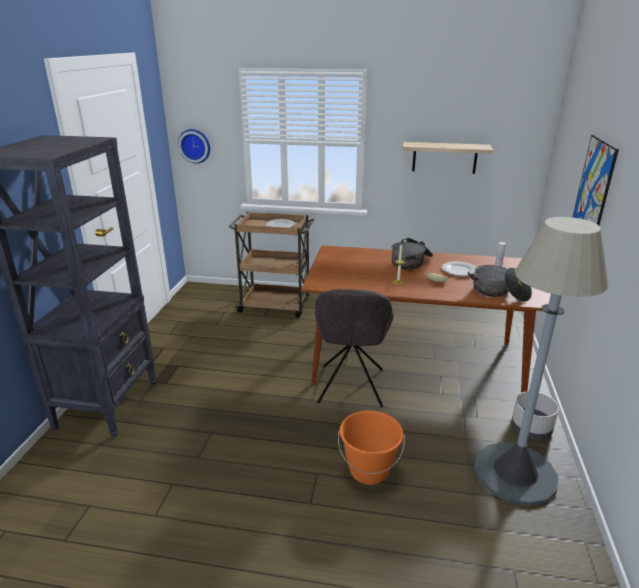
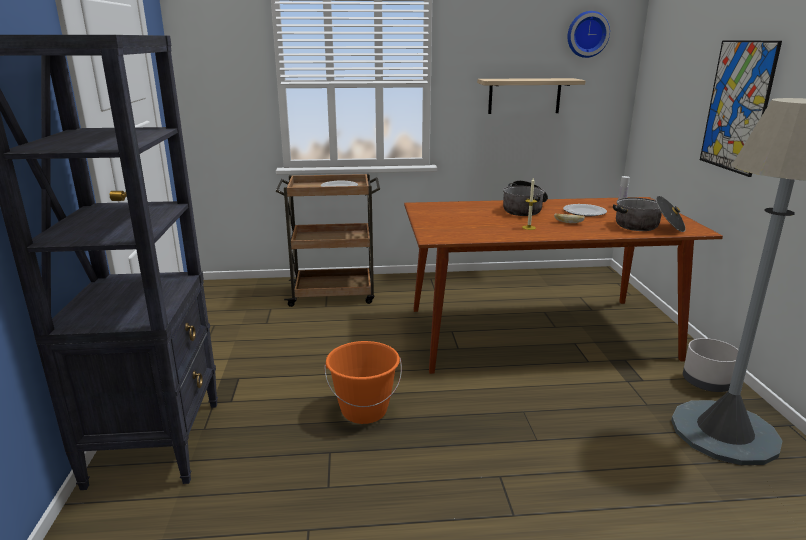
camera: 15 degrees left, 5 degrees down
(195, 145) = (211, 94): wall clock -> wall clock (587, 34)
(350, 388) = (480, 371): grey chair -> none
(369, 470) = (561, 460): orange bucket -> orange bucket (364, 410)

